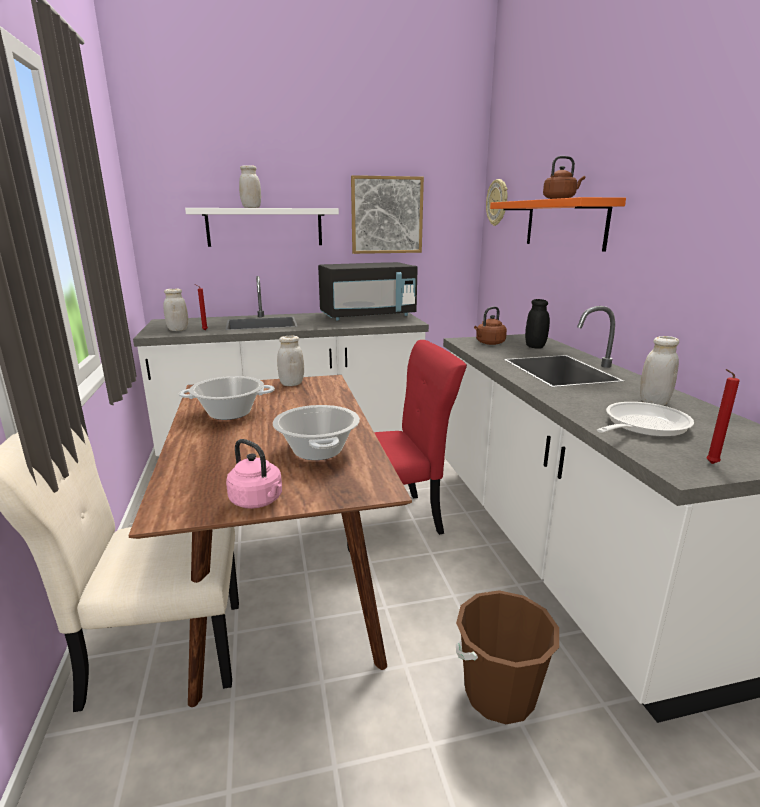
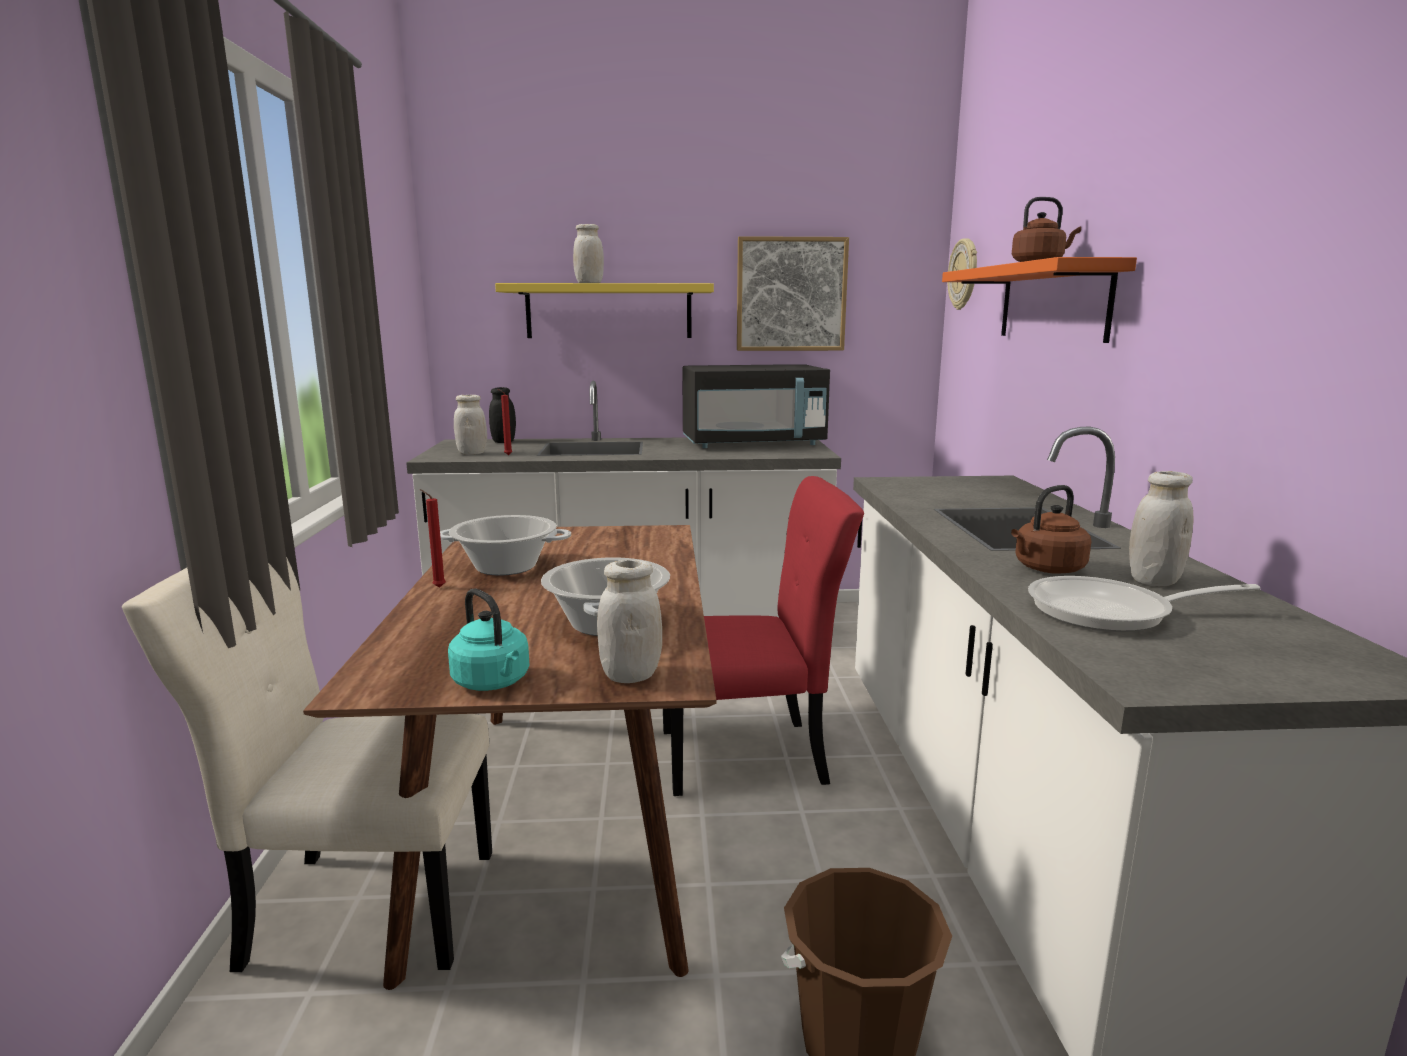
camera: 10 degrees right, 5 degrees down
(258, 501) = (493, 682): pink kettle -> turquoise kettle
(265, 227) = (609, 311): white shelf -> yellow shelf
(291, 384) = (610, 534): white jar -> white jar (630, 675)
(489, 343) = (923, 486): brown kettle -> brown kettle (1046, 569)
(535, 346) = (996, 494): black jar -> black jar (504, 441)
(641, 426) = (1111, 613): frying pan -> frying pan turned 150 degrees counterclockwise
(710, 463) = (1200, 673): red candle -> red candle (437, 587)

